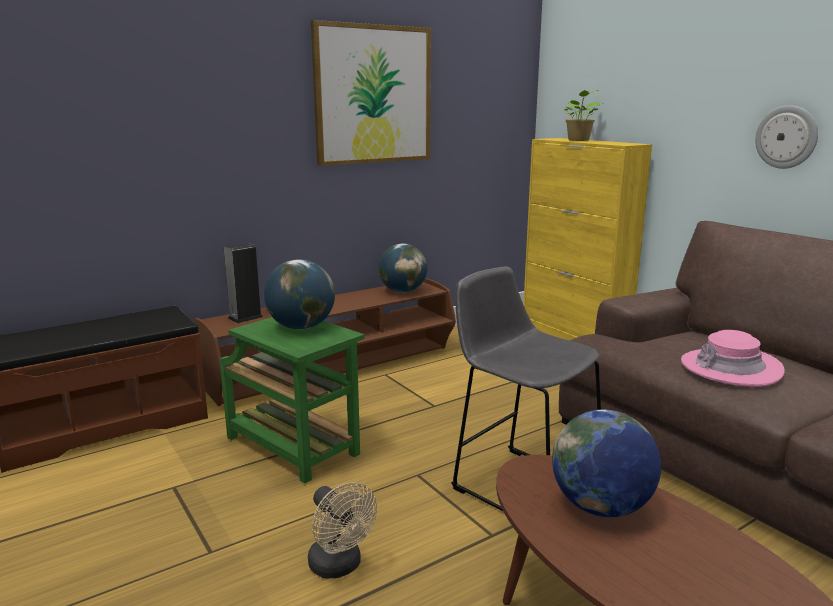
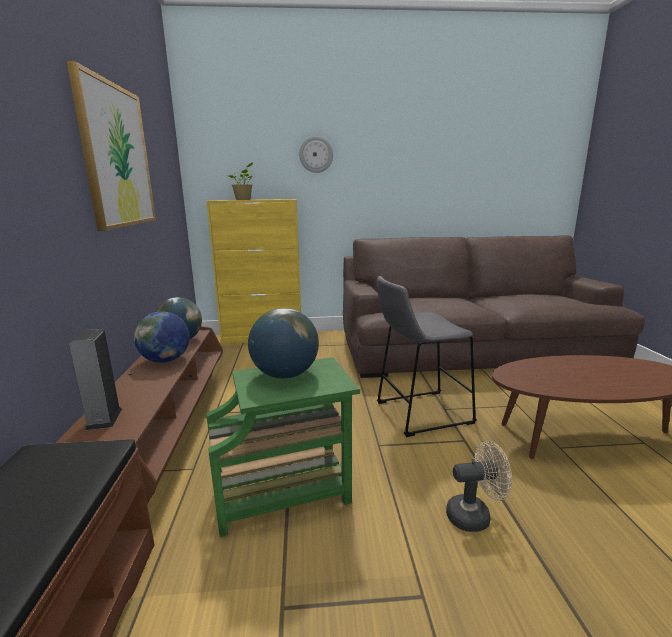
camera: 60 degrees left, 0 degrees up
(601, 507) = (555, 373): globe -> globe (166, 360)
(730, 368) = (448, 304): pink hat -> none
(786, 137) = (378, 189): wall clock -> wall clock (316, 154)

